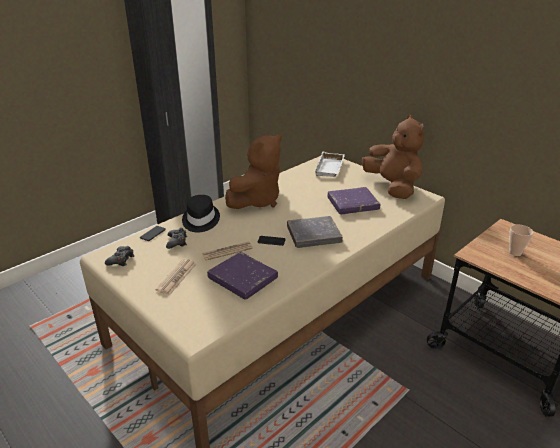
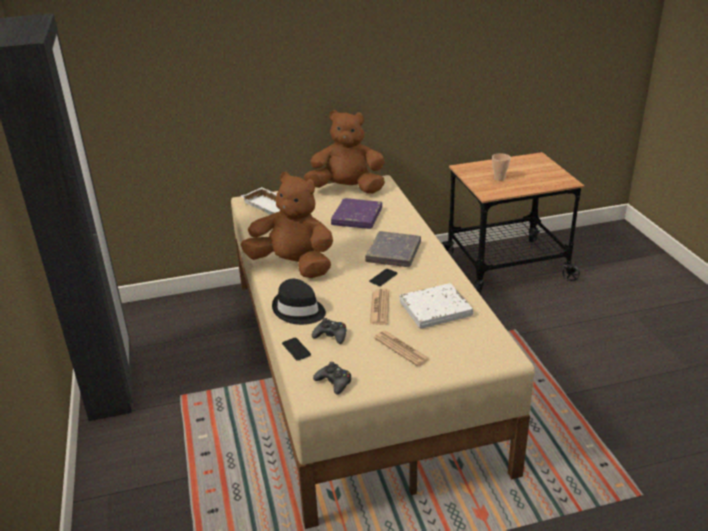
camera: 60 degrees left, 0 degrees up
(242, 278) = (435, 310): purple book -> white book
(257, 200) = (293, 265): brown plush toy -> brown plush toy turned 45 degrees counterclockwise

